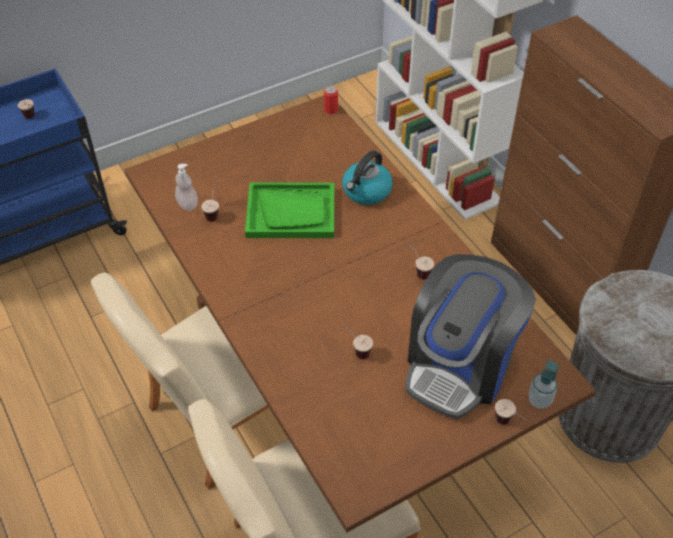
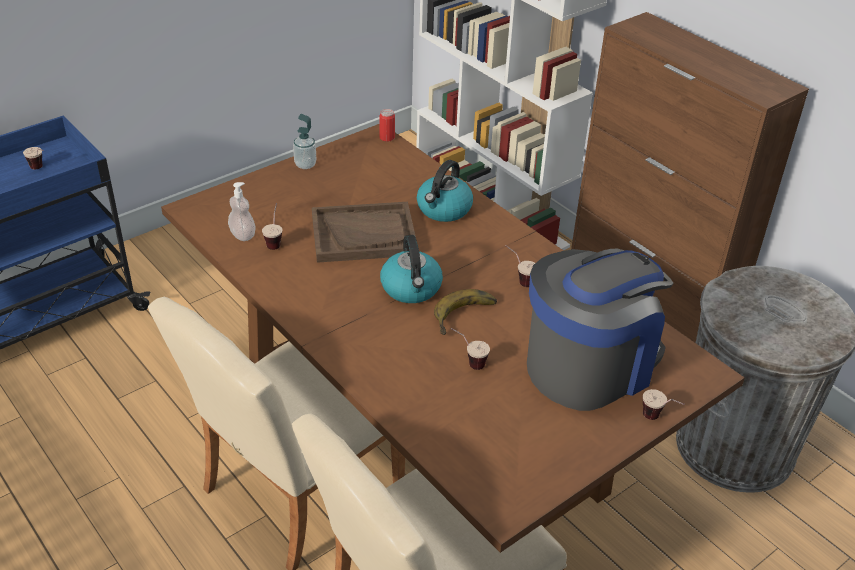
camera: 10 degrees left, 10 degrees down
(291, 212) = (364, 234): green tray -> brown tray
(322, 271) = (411, 288): none -> kettle
(364, 305) = (467, 317): none -> banana
(460, 364) = (590, 365): coffee machine -> coffee machine turned 150 degrees counterclockwise
(539, 400) = (686, 392): soap dispenser -> soap dispenser (305, 165)

